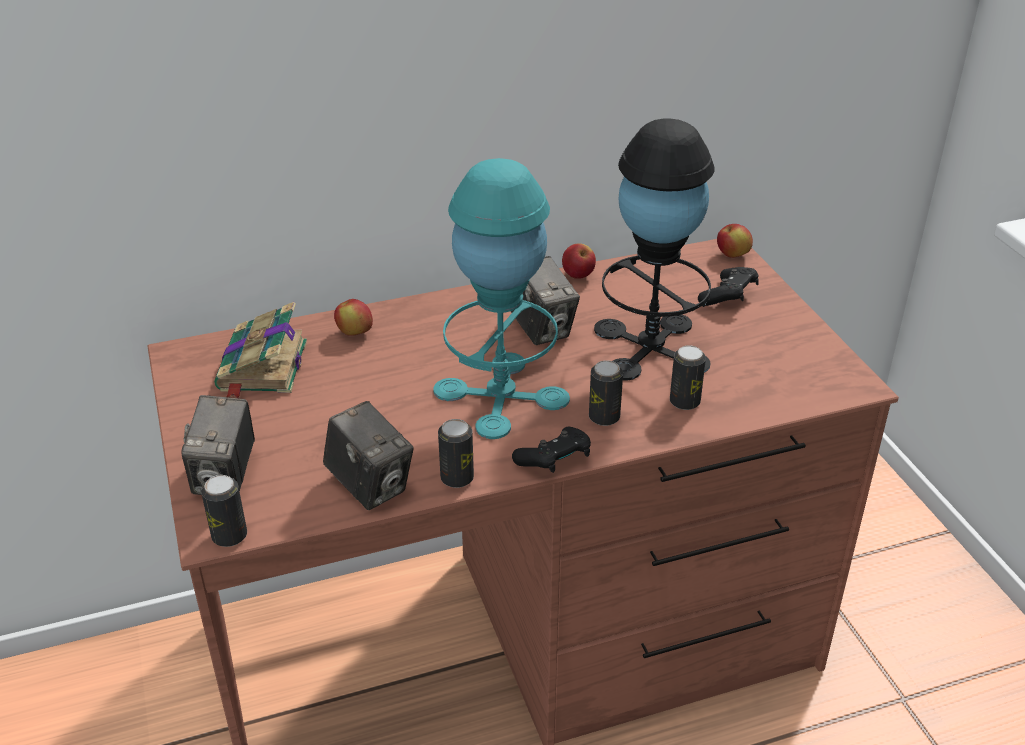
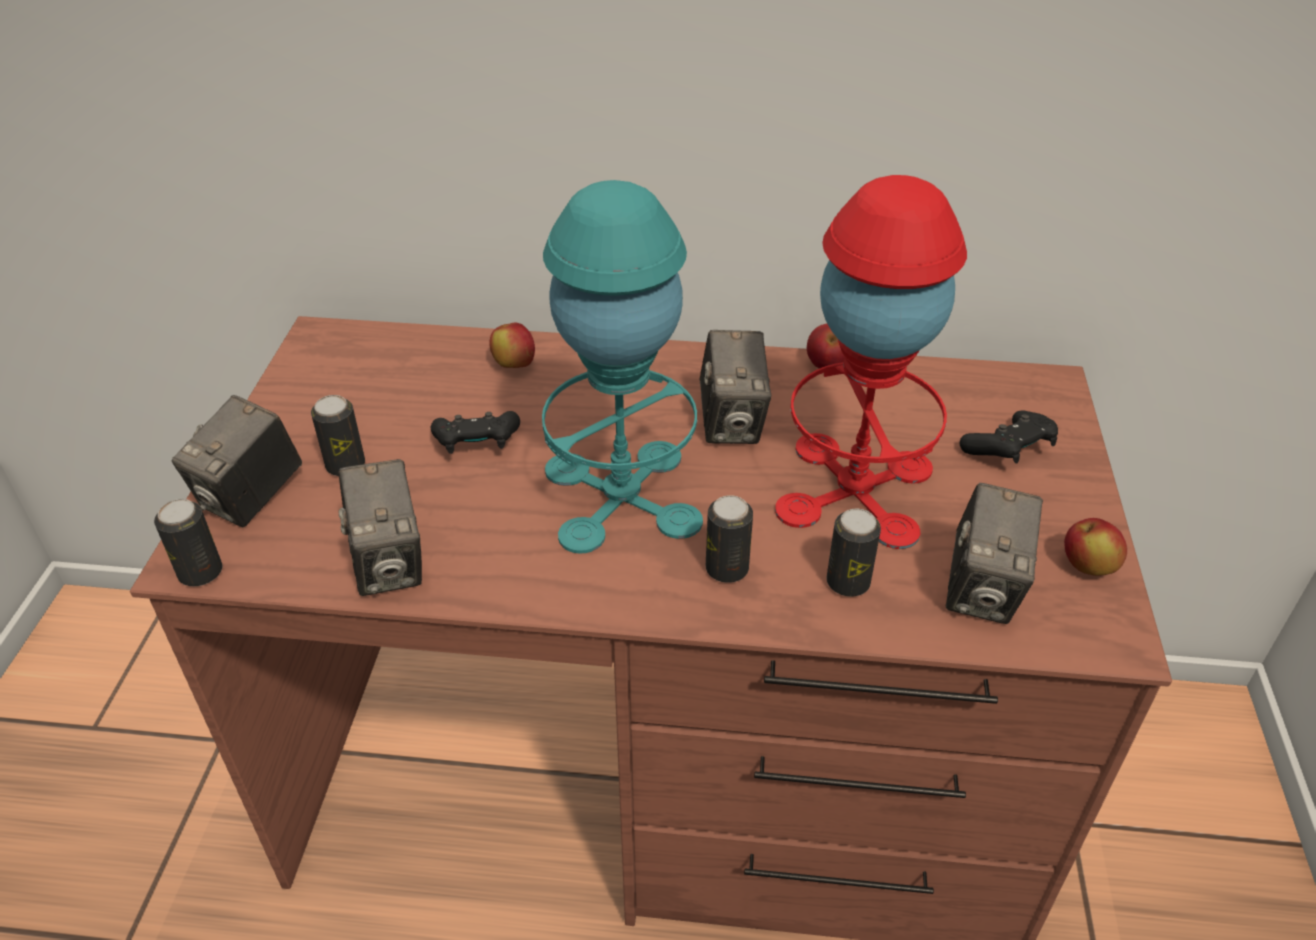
camera: 25 degrees right, 5 degrees up
(262, 367) = (387, 377): book -> none
(457, 478) = (492, 589): can -> can (345, 465)
(554, 461) = (622, 609): black game controller -> black game controller (477, 445)
(650, 346) = (855, 489): black table lamp -> red table lamp
(732, 255) = (1053, 393): apple -> apple (1087, 567)
(766, 381) = (982, 590): none -> camera

